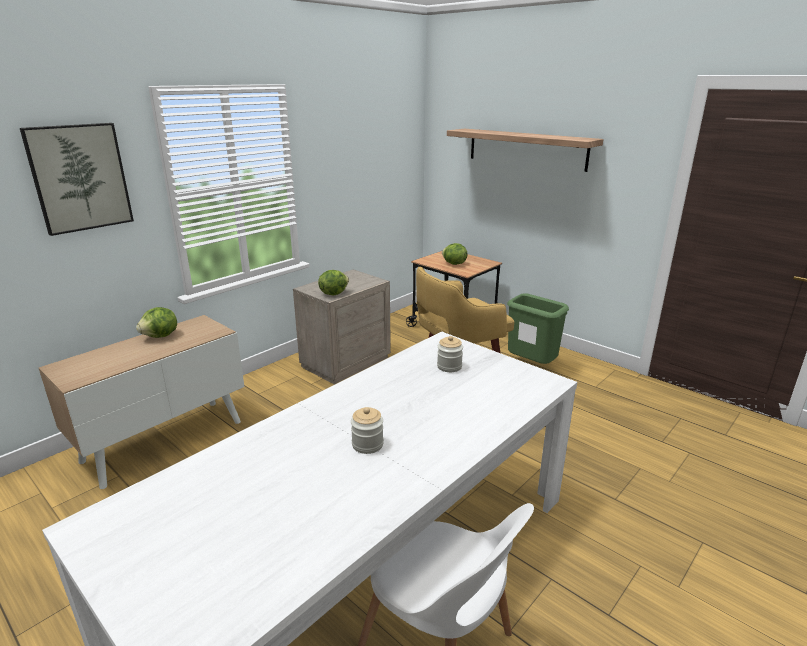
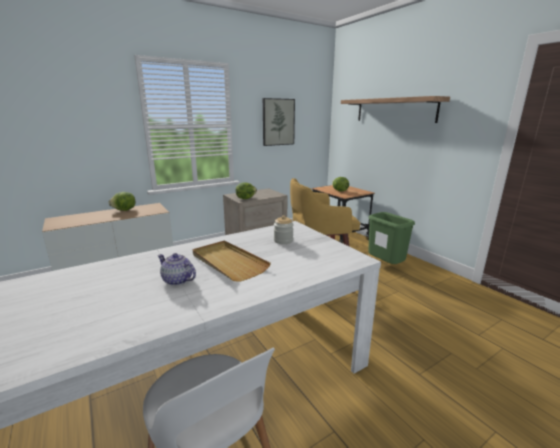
camera: 15 degrees right, 5 degrees down
(80, 178) = (85, 106): picture -> picture (278, 122)
(367, 444) = (177, 280): jar -> teapot
(407, 409) = (228, 262): none -> beige tray

